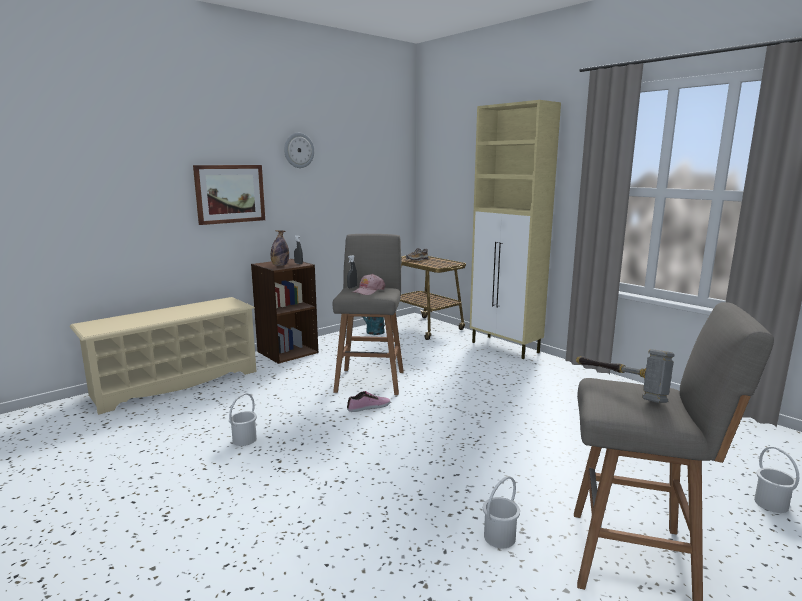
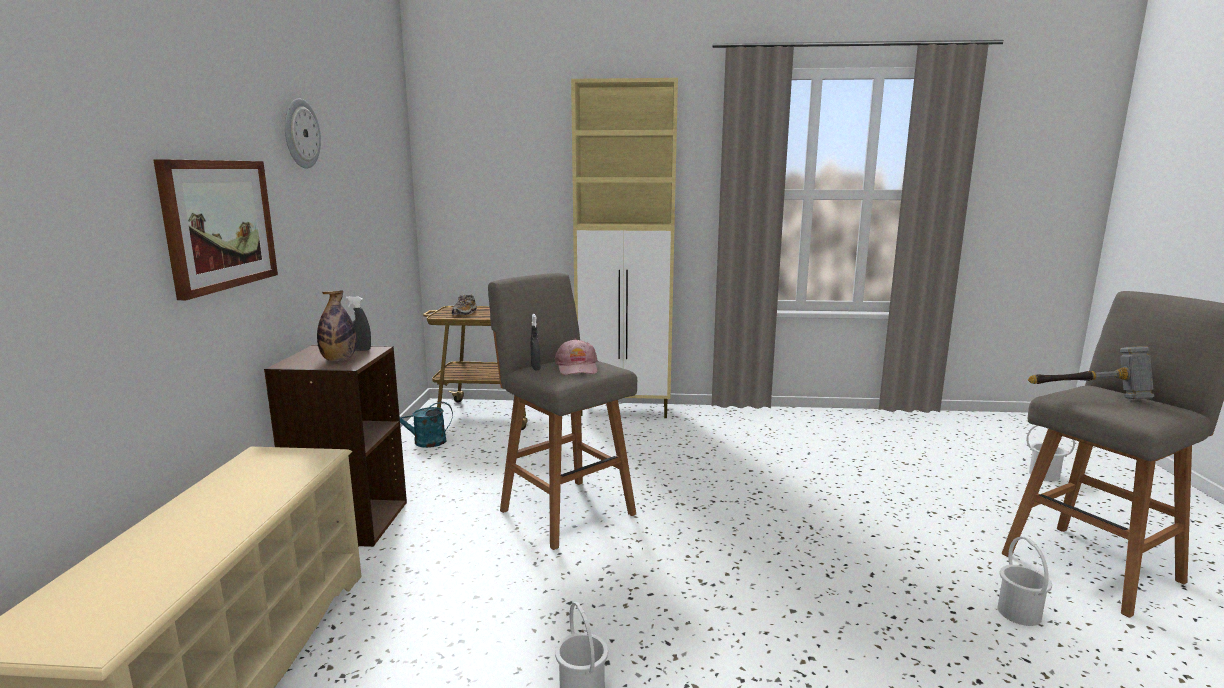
camera: 45 degrees left, 0 degrees up
(369, 407) = (638, 546): shoe -> none

